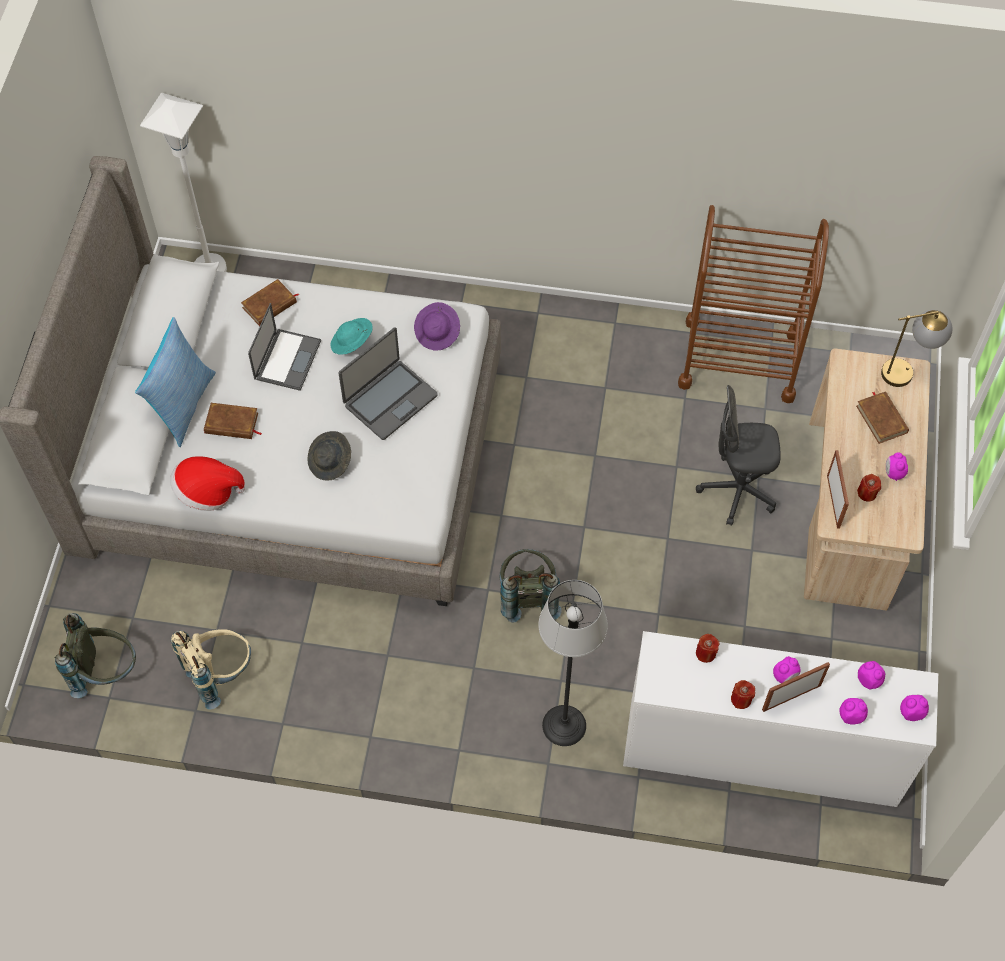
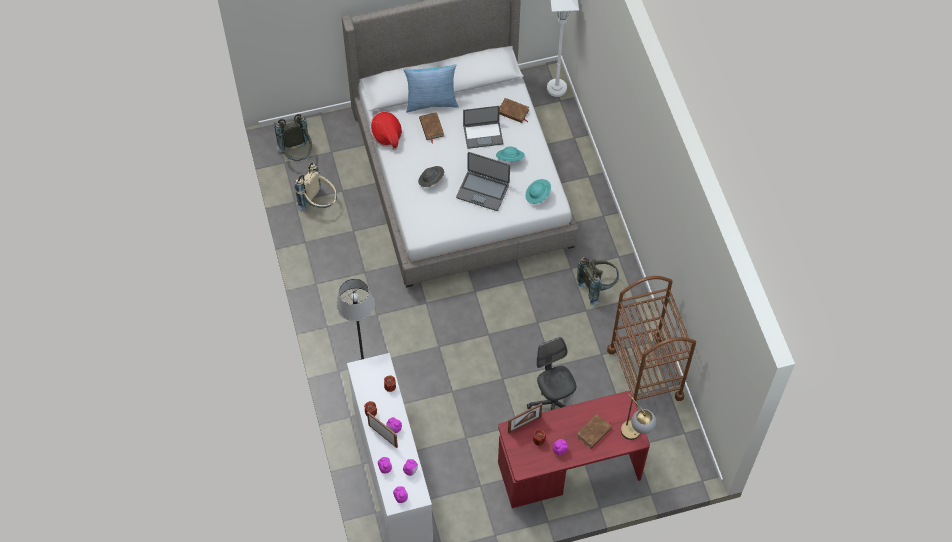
camera: 65 degrees right, 0 degrees up
(437, 333) = (537, 195): purple hat -> turquoise hat
(527, 596) = (431, 323): grey backpack -> grey backpack (597, 286)
(850, 513) = (569, 469): beige desk -> red desk

